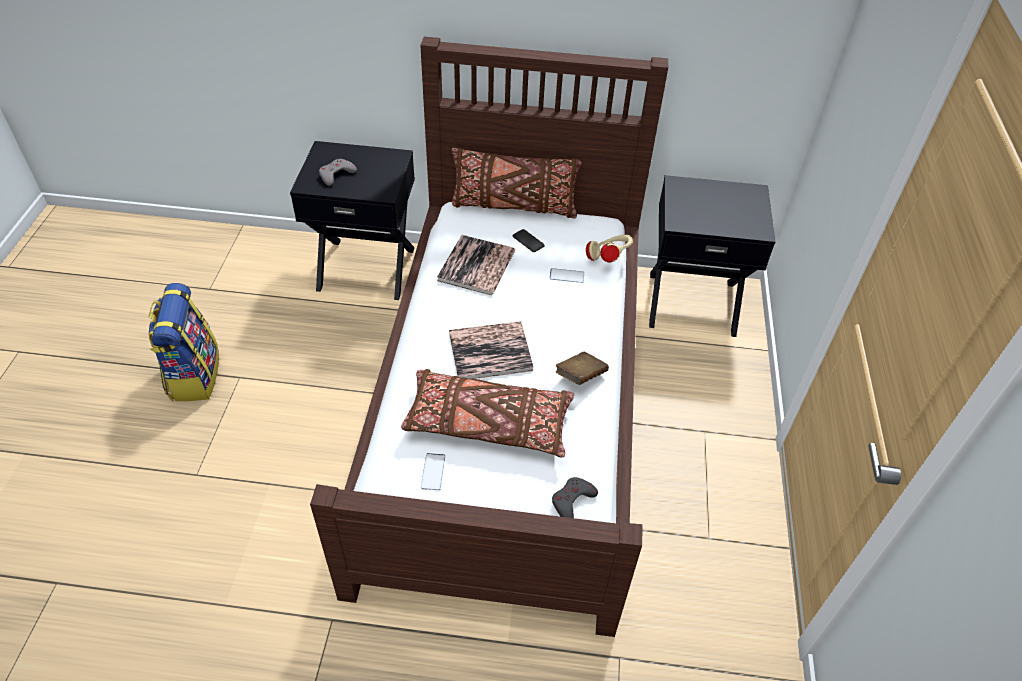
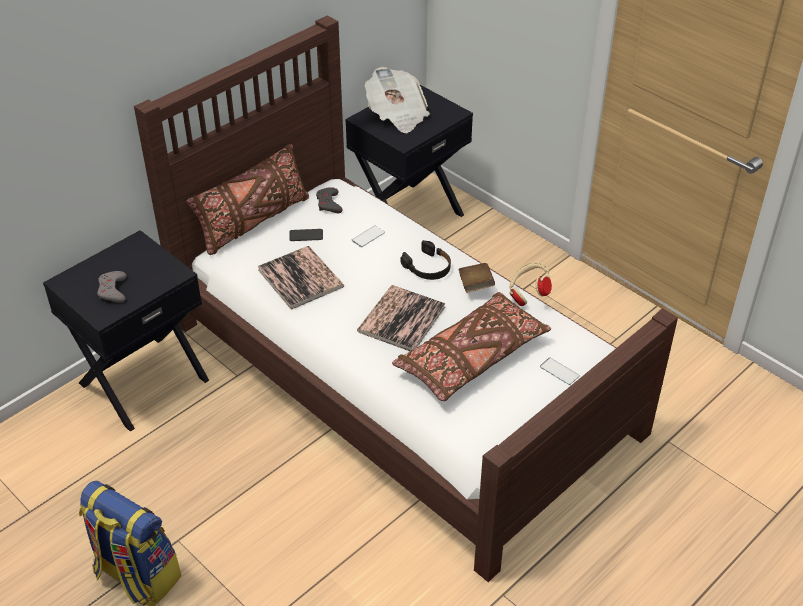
camera: 50 degrees left, 5 degrees down
(433, 472) = (488, 412): phone -> phone (559, 371)
(570, 332) = (428, 267): none -> black headphones
(572, 501) = (581, 352): grey game controller -> grey game controller (329, 204)
(609, 258) = (375, 205): beige headphones -> beige headphones (528, 294)
(709, 199) = (397, 115): none -> newspaper

